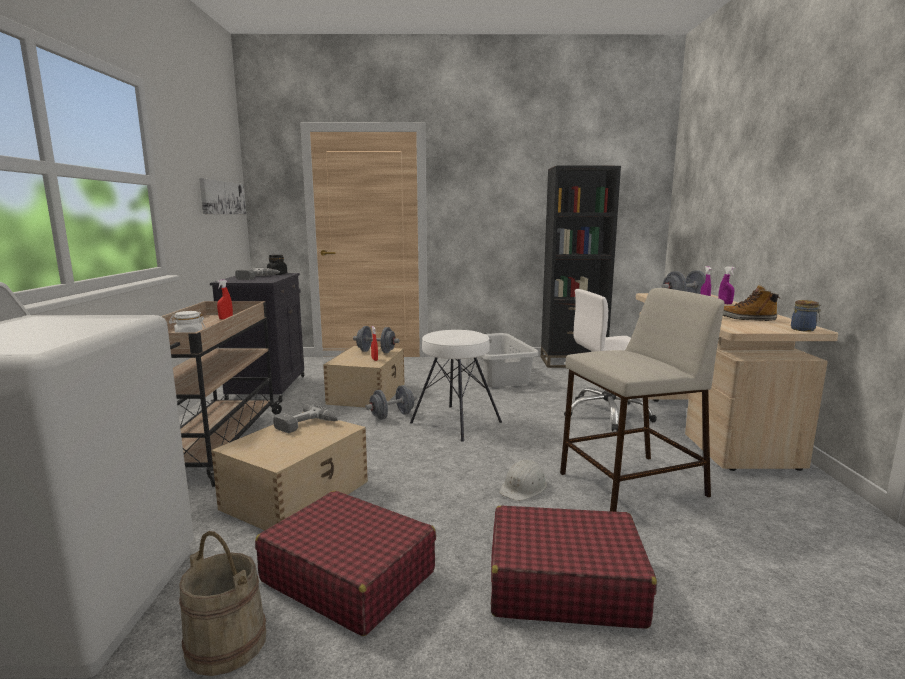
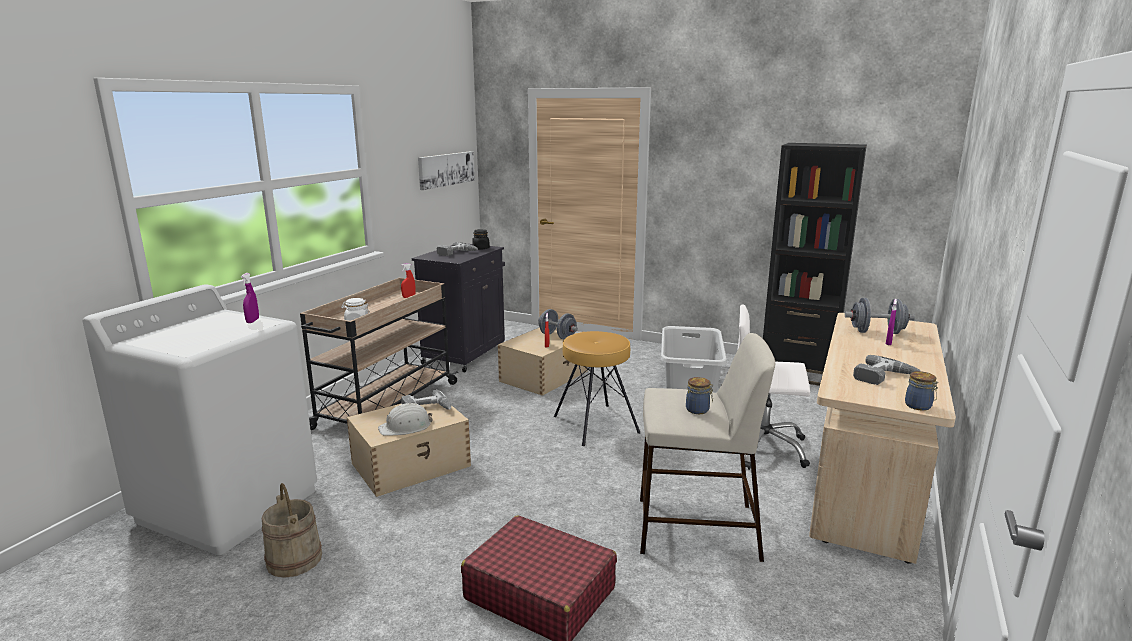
camera: 25 degrees right, 5 degrees up
(348, 576) = (396, 538): red suitcase -> none
(392, 416) = (545, 405): grey dumbbell -> none
(455, 422) = (595, 424): white stool -> brown stool
(524, 487) = (592, 504): white hard hat -> white hard hat (406, 427)
(644, 360) = (698, 410): none -> jar
(725, 303) = (916, 346): purple spray bottle -> purple spray bottle (252, 321)
(746, 319) = (885, 377): boot -> power drill

